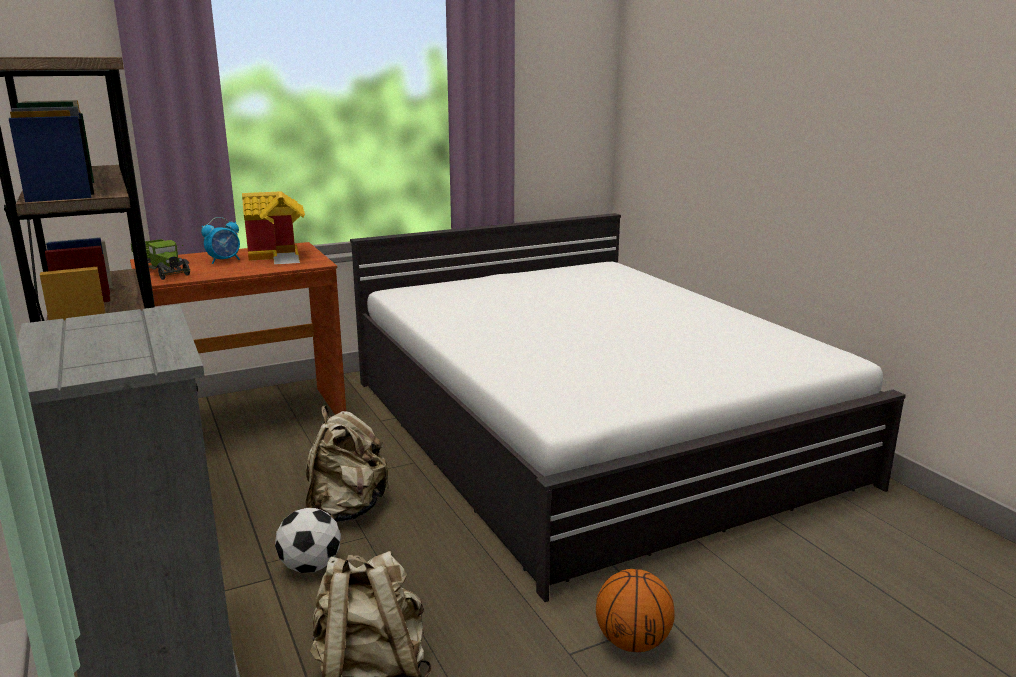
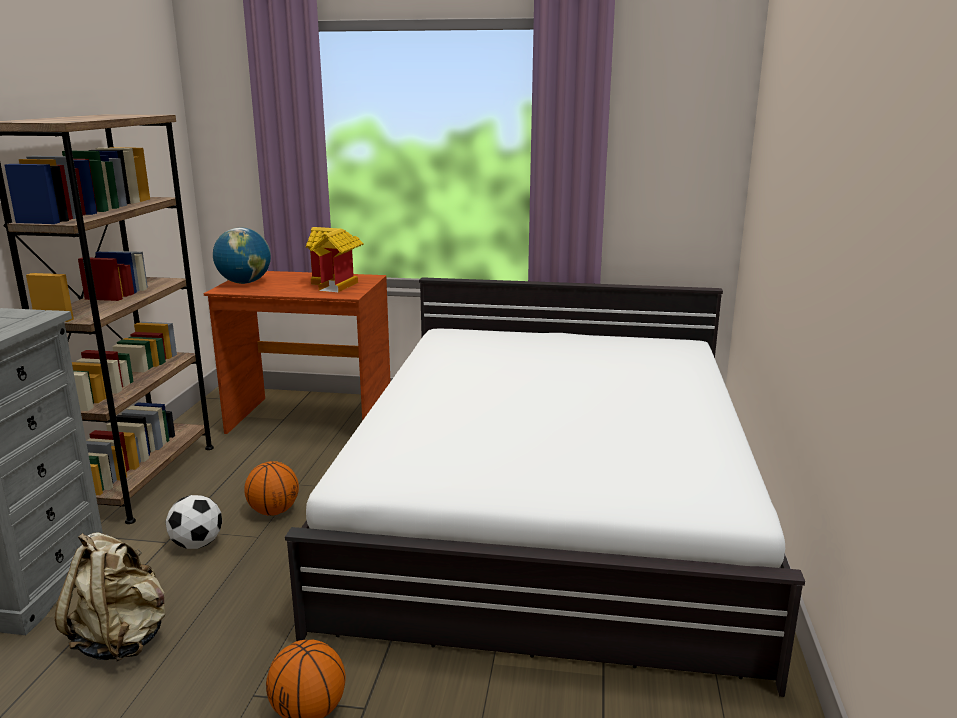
camera: 35 degrees right, 0 degrees up
(163, 270) = (244, 282): toy truck -> globe
(224, 260) = (296, 281): alarm clock -> none
(346, 510) = (274, 511): beige backpack -> basketball

